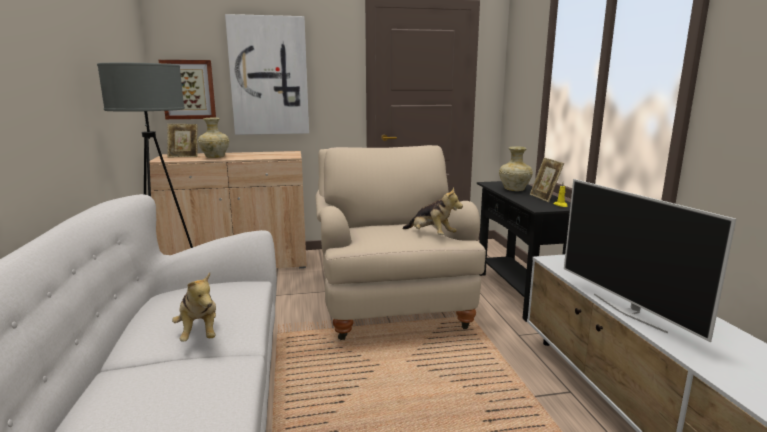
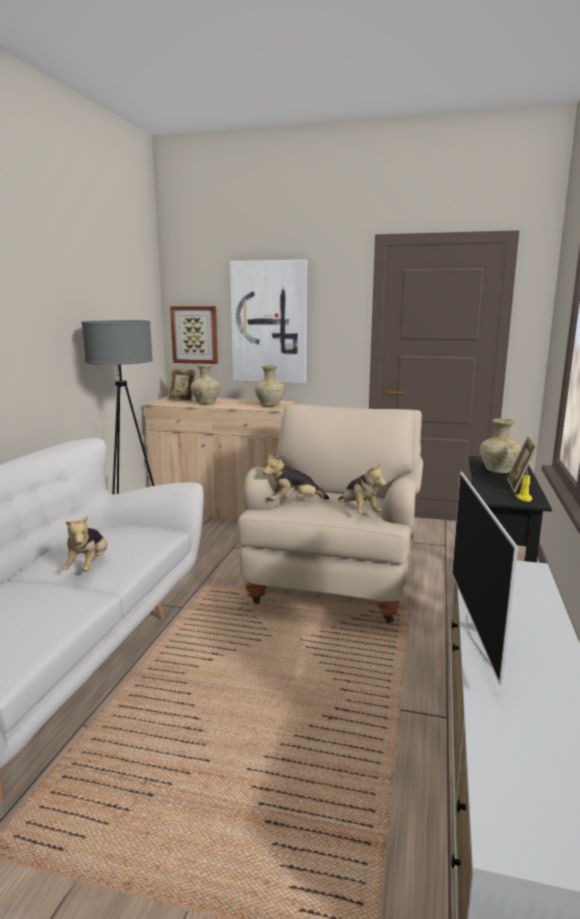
camera: 25 degrees right, 0 degrees up
(282, 155) = (269, 405): none -> beige vase
(367, 236) = (294, 502): none -> plush toy

